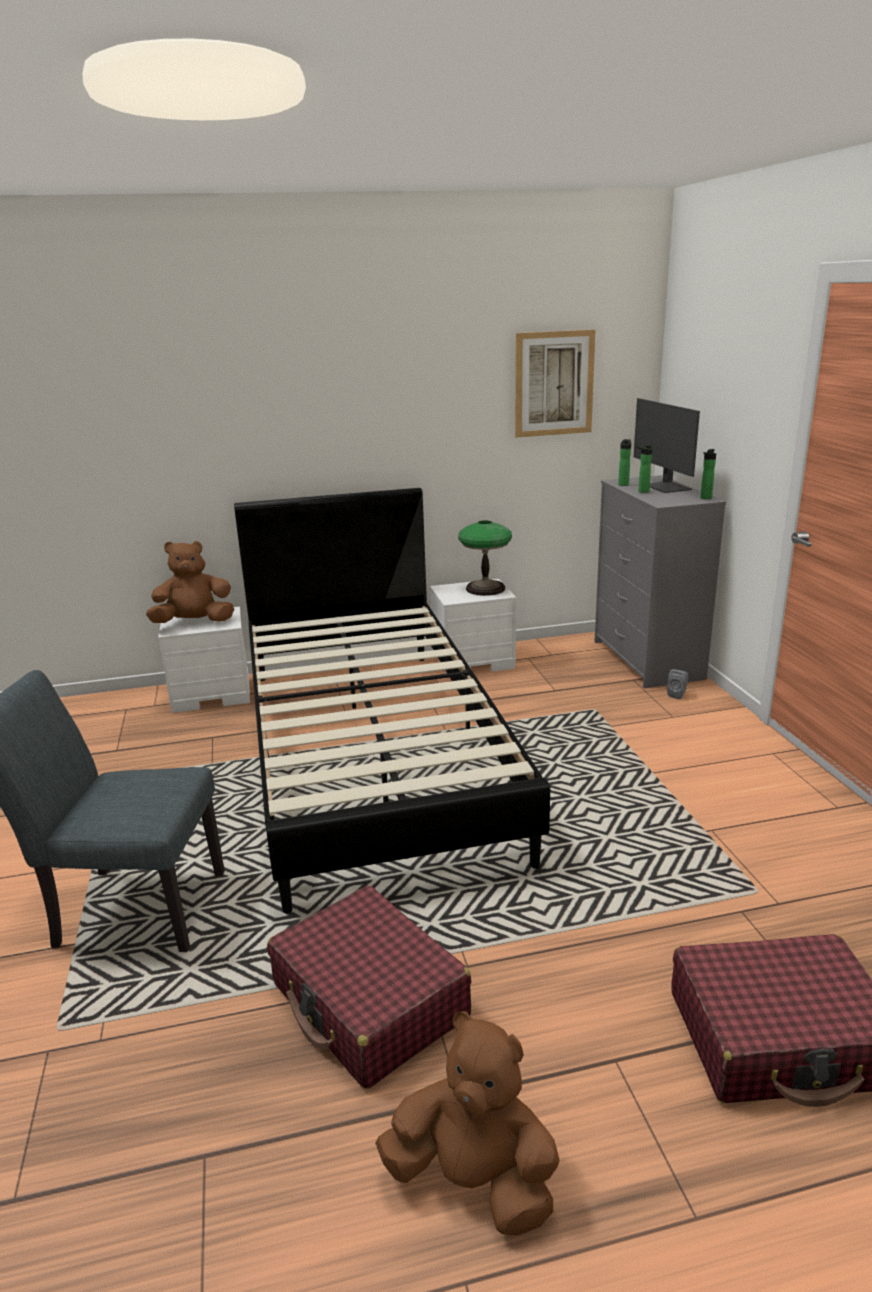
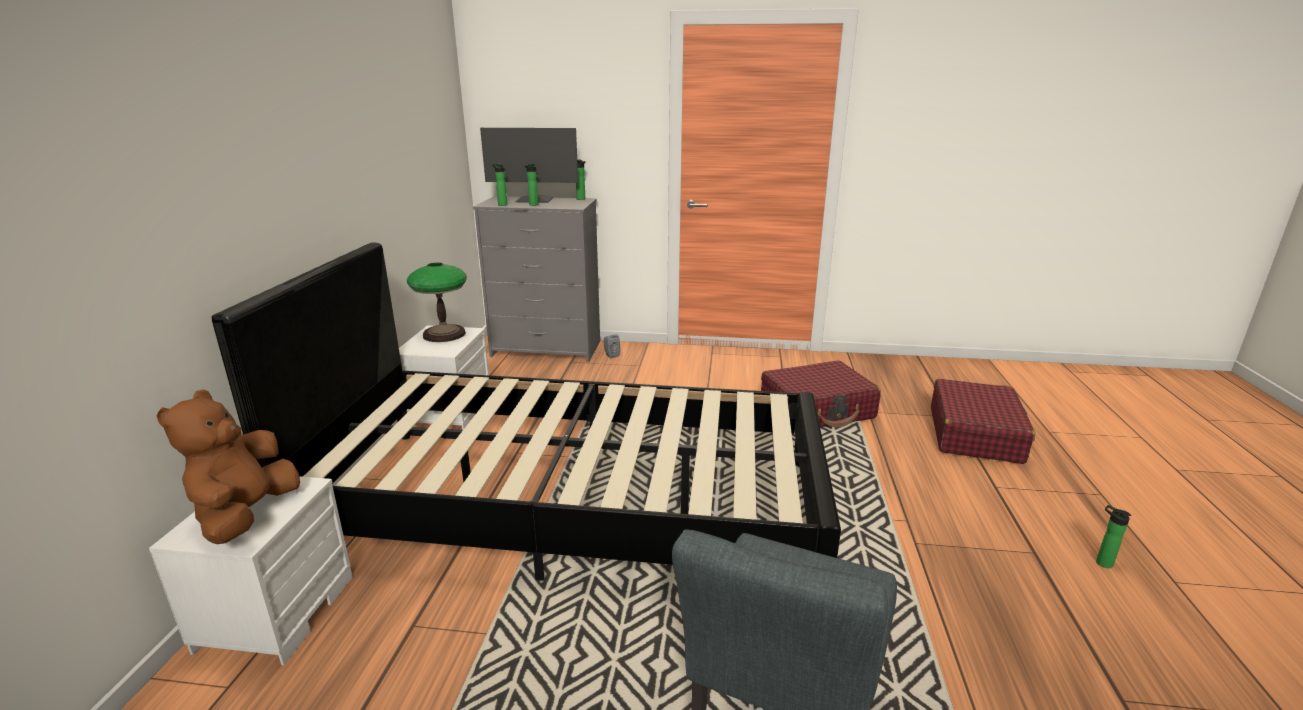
camera: 70 degrees left, 0 degrees up
(369, 1002) = (944, 576): red suitcase -> red suitcase (817, 409)
(474, 1180) = (1101, 562): brown plush toy -> bottle
(554, 384) = (419, 117): picture -> none

